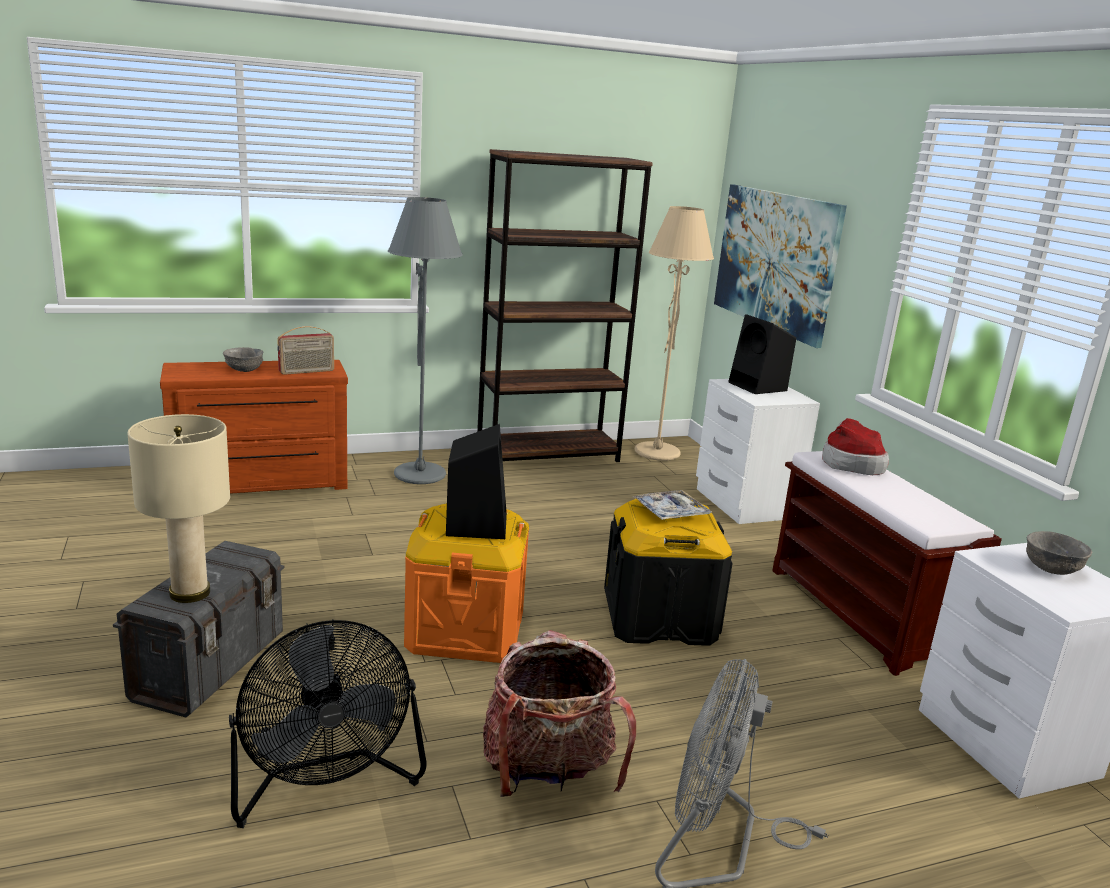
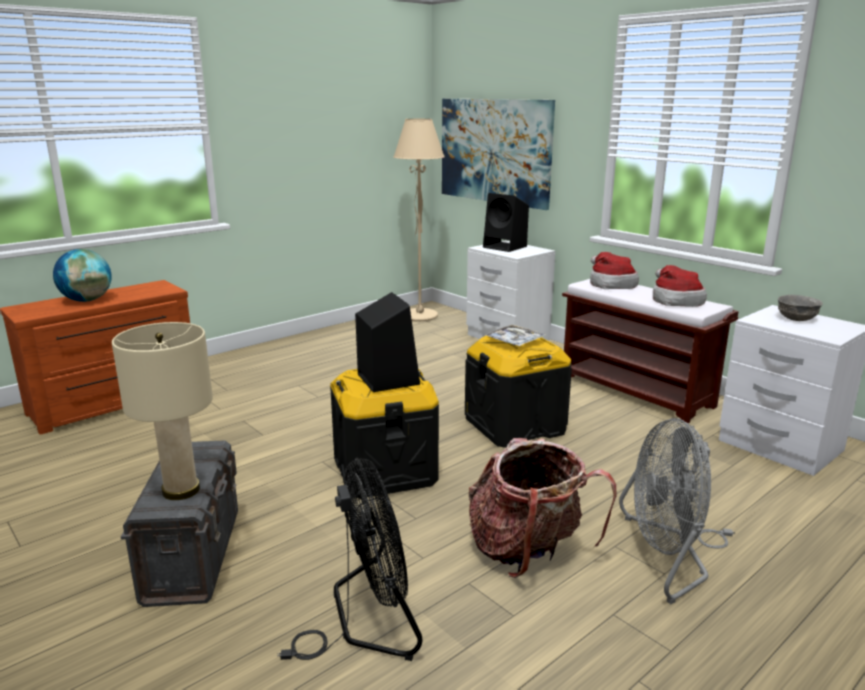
camera: 20 degrees left, 0 degrees up
(244, 369) = (87, 300): grey bowl -> globe
(307, 371) = (147, 292): radio -> none
(317, 781) = (363, 615): black fan -> black fan turned 60 degrees counterclockwise
(420, 475) = (252, 367): grey floor lamp -> none
(465, 630) = (384, 470): orange storage box -> black storage box
(548, 455) = (342, 333): brown bookcase -> none
(915, 504) = (675, 300): none -> hat

